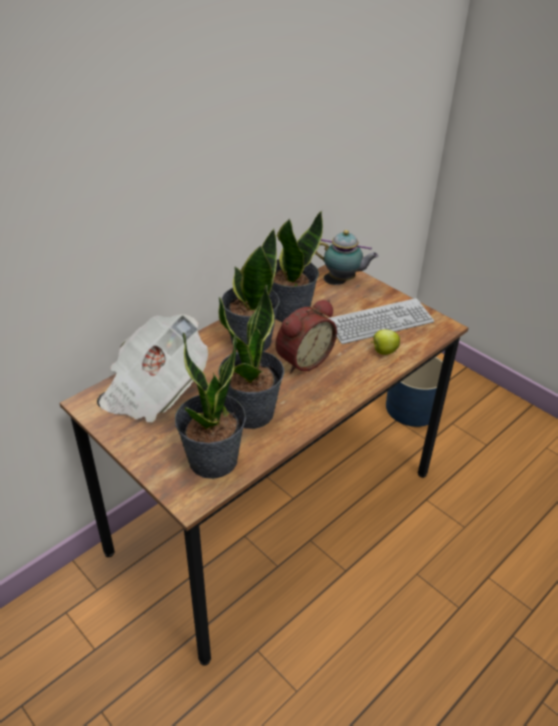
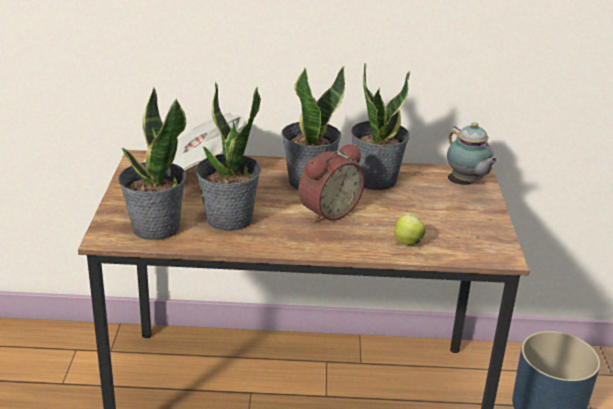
camera: 45 degrees right, 10 degrees down
(302, 359) = (327, 211): alarm clock -> alarm clock turned 45 degrees counterclockwise
(380, 323) = (443, 224): keyboard -> none

